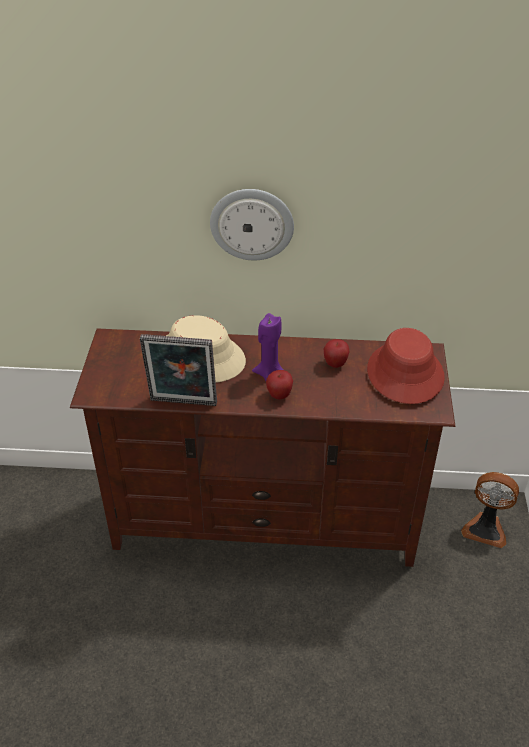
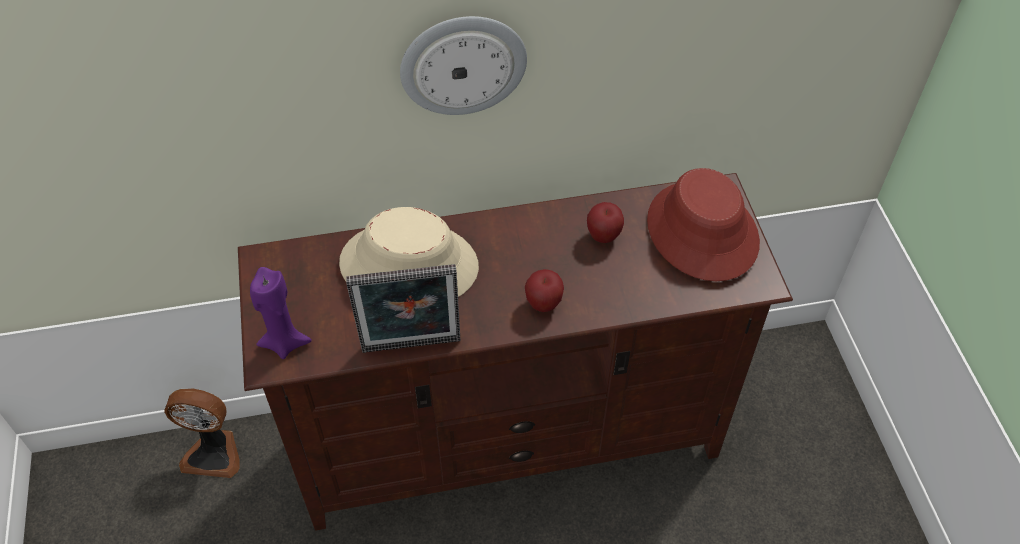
camera: 15 degrees left, 10 degrees up
(269, 373) = (517, 271): purple candle -> purple candle (284, 342)
(485, 528) = (792, 382): fan -> fan (214, 452)

